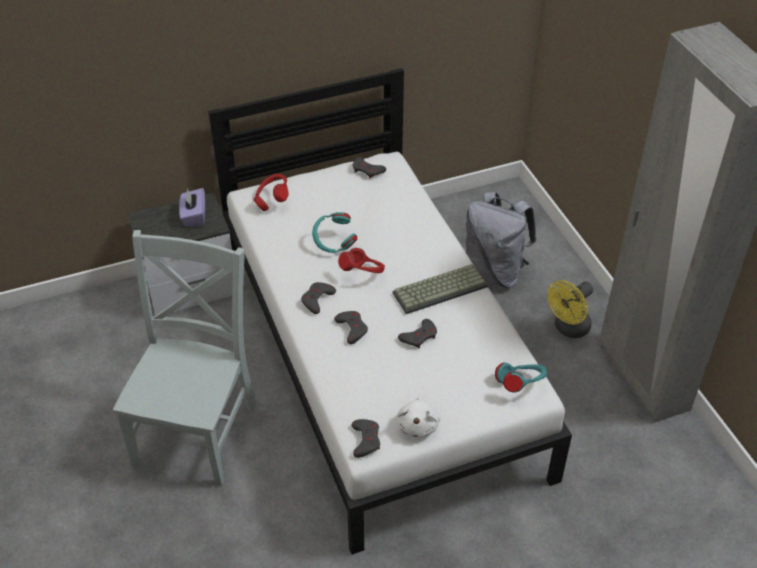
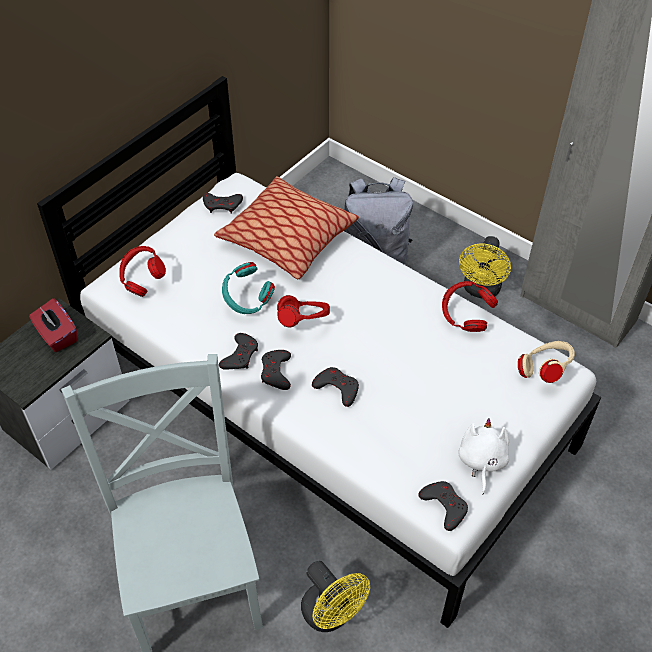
camera: 30 degrees left, 5 degrees up
(194, 216) = (57, 336): purple tissue box -> red tissue box
(274, 502) = (331, 615): none -> yellow fan
(397, 211) = (287, 238): none -> pillow
(418, 424) = (481, 461): white plush toy -> white plush toy turned 150 degrees counterclockwise
(419, 336) = (410, 365): grey game controller -> grey game controller (240, 355)
(440, 288) = (392, 303): keyboard -> none
(489, 322) = (465, 318): none -> red headphones
(520, 385) = (544, 371): turquoise headphones -> beige headphones

